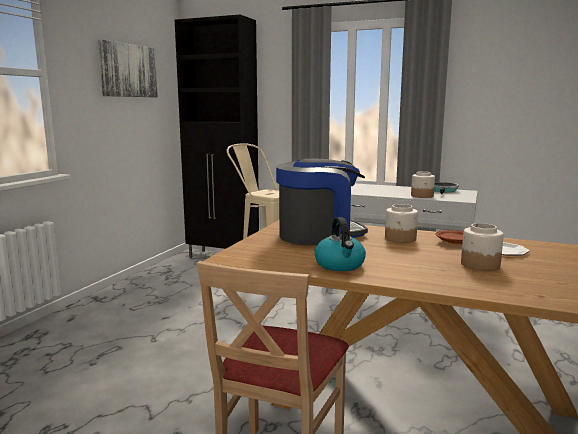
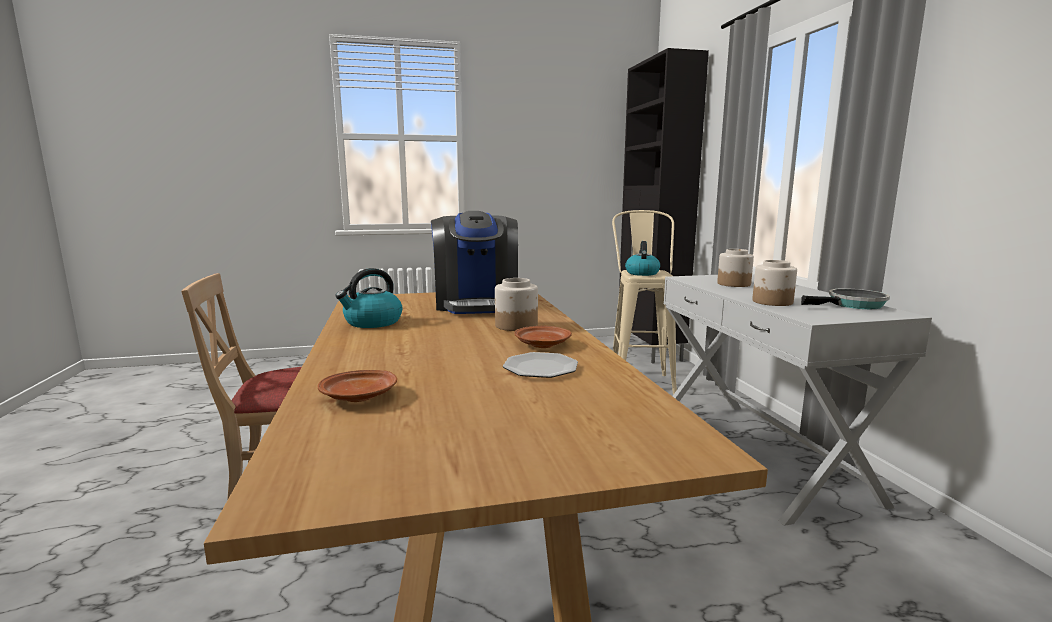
camera: 55 degrees right, 0 degrees up
(128, 70) = (565, 131): picture -> none
(268, 193) = (642, 273): none -> kettle
(319, 235) = (476, 304): coffee machine -> coffee machine turned 45 degrees clockwise
(479, 265) = (445, 364): jar -> jar (734, 284)
(538, 289) = (360, 397): none -> brown plate

